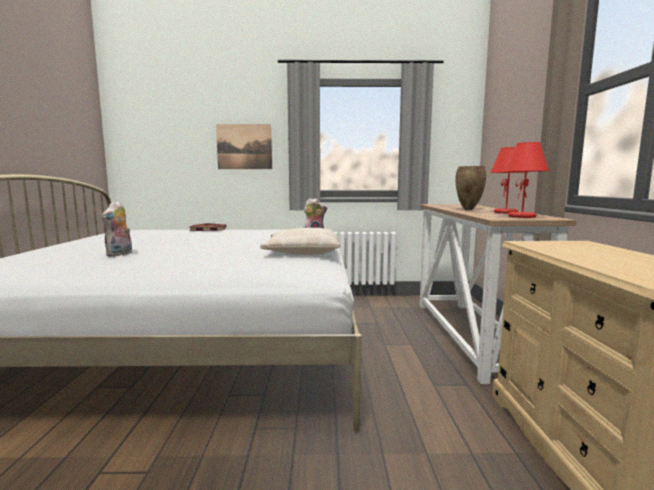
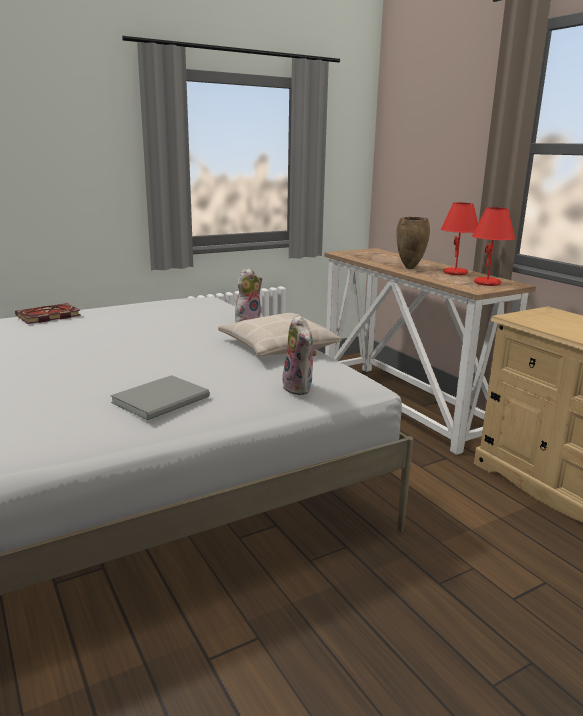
camera: 30 degrees left, 10 degrees up
(120, 254) = (55, 393): plush toy -> plush toy (300, 388)
(162, 263) = (164, 399): none -> grey book
(244, 147) = (68, 173): picture -> none

